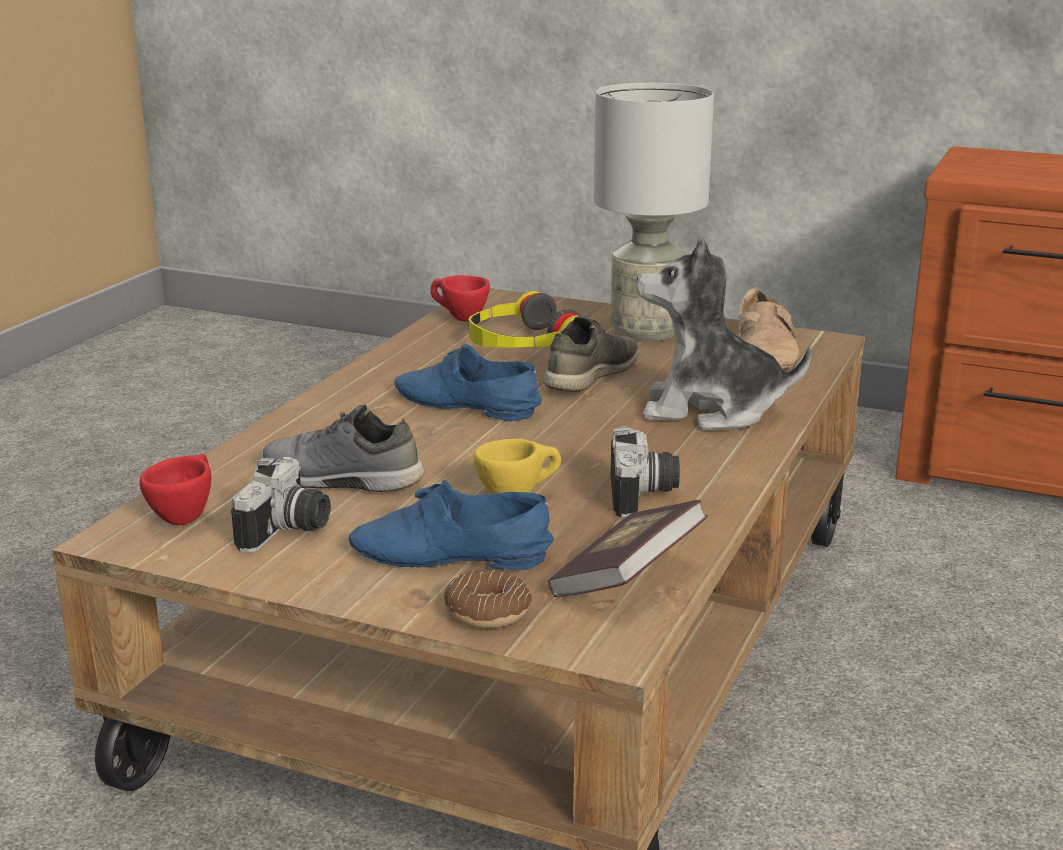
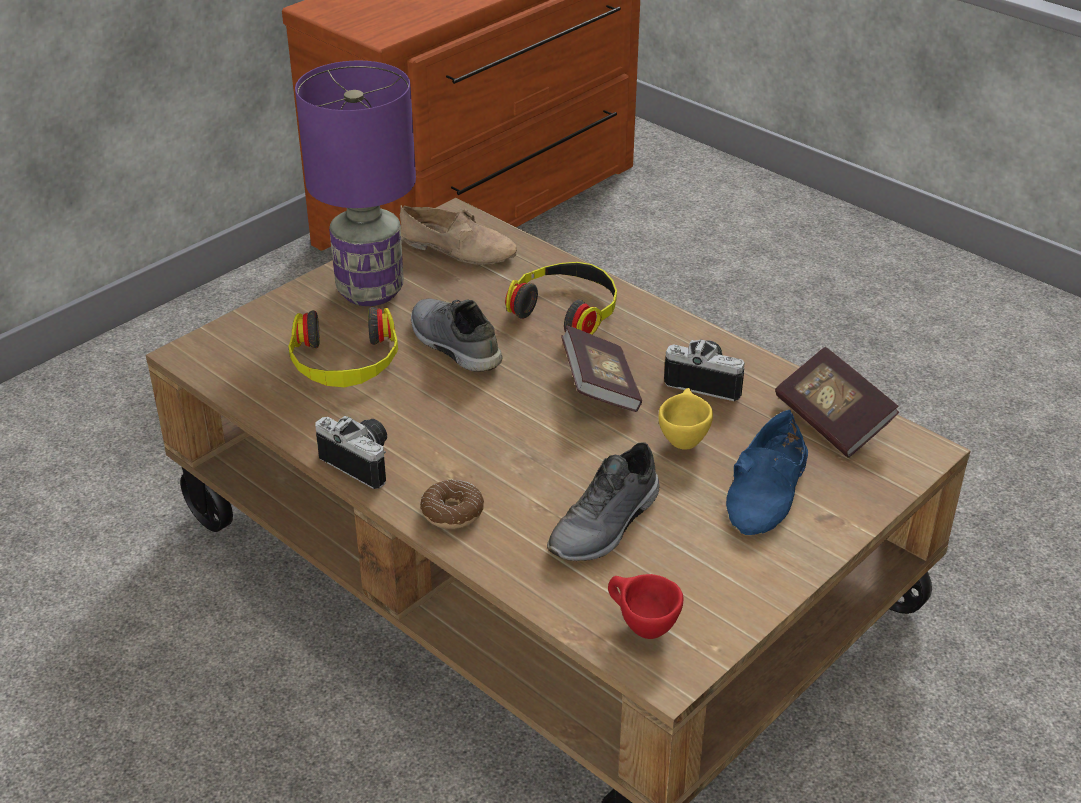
camera: 70 degrees left, 15 degrees up
(289, 531) = (696, 568): camera -> camera (364, 461)
(459, 318) = (245, 384): red cup -> none
(464, 404) = (478, 426): blue shoe -> none
(487, 612) = (861, 491): donut -> donut (452, 512)
(577, 445) = (600, 388): none -> book
(646, 333) = (371, 291): grey table lamp -> purple table lamp
(710, 410) = (566, 309): plush toy -> headphones

